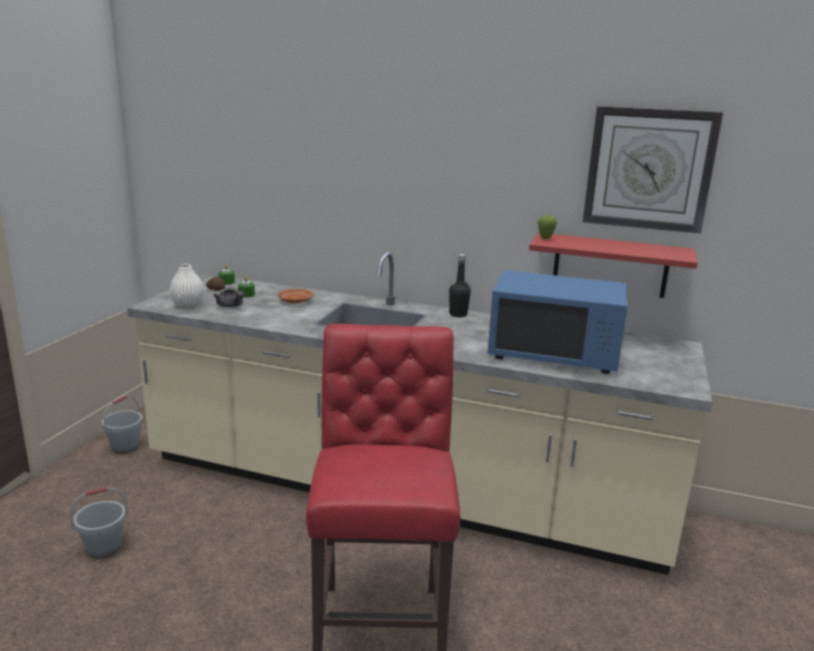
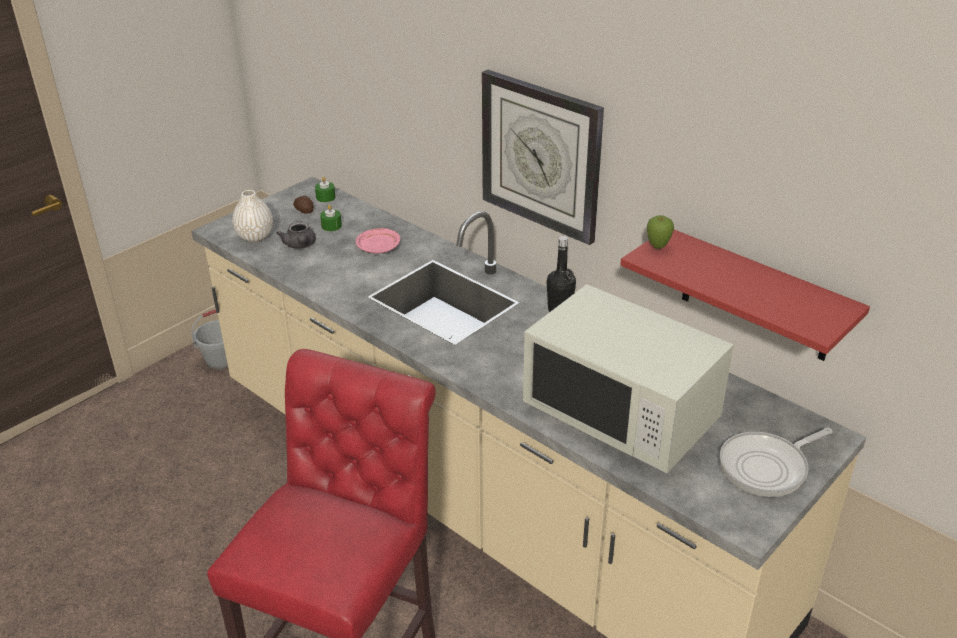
camera: 25 degrees right, 15 degrees up
(104, 548) = (144, 490): grey bucket -> none
(295, 301) = (378, 248): brown plate -> pink plate
(553, 354) = (621, 415): blue microwave -> white microwave
(649, 169) = (814, 179): wall clock -> wall clock (541, 155)
(666, 363) = (767, 467): none -> frying pan

